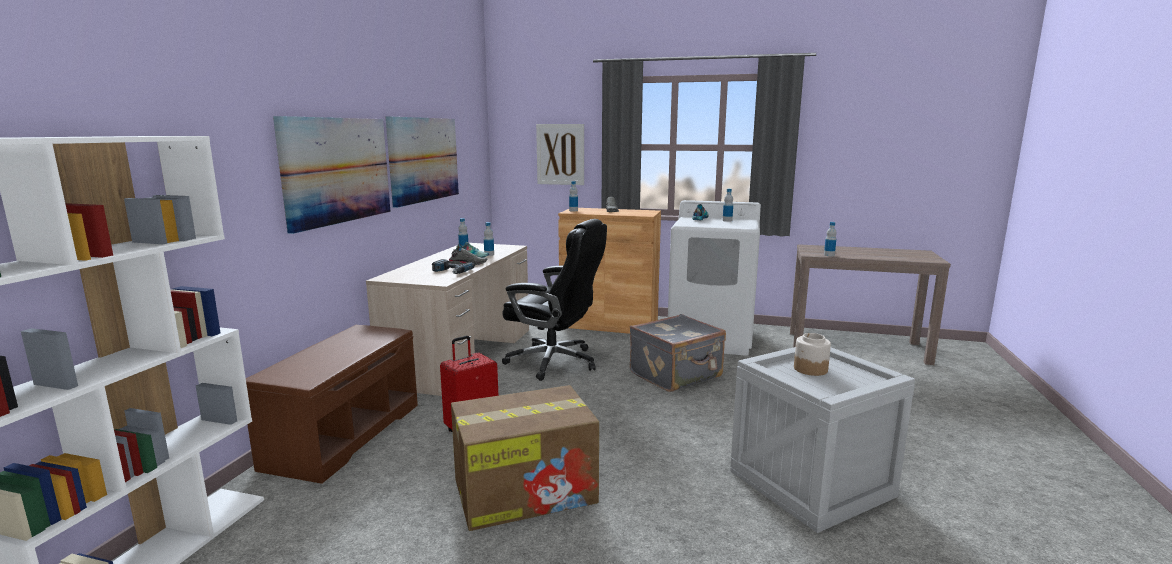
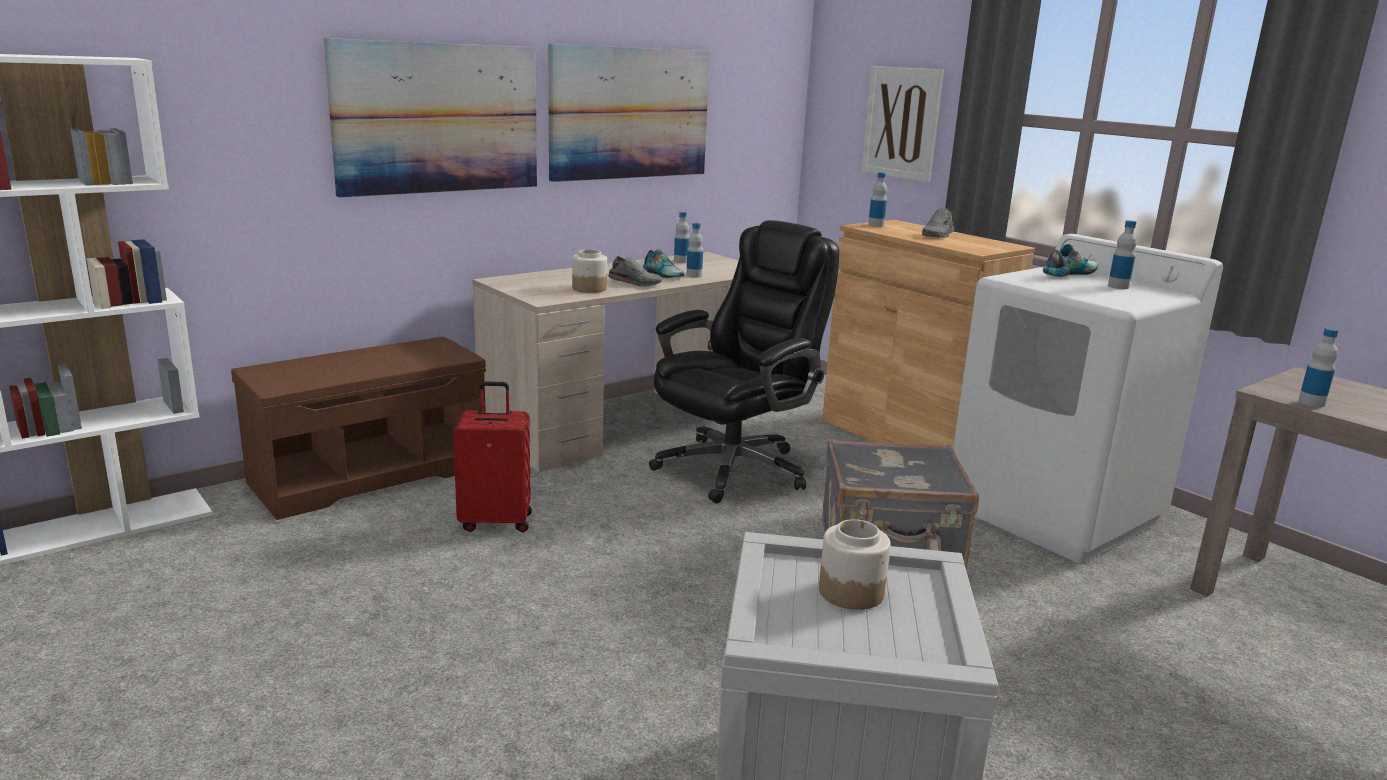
camera: 35 degrees right, 5 degrees up
(451, 271) = (589, 288): power drill -> jar
(527, 490) = (440, 620): cardboard box -> none
(554, 362) = (735, 468): black office chair -> black office chair turned 105 degrees counterclockwise

